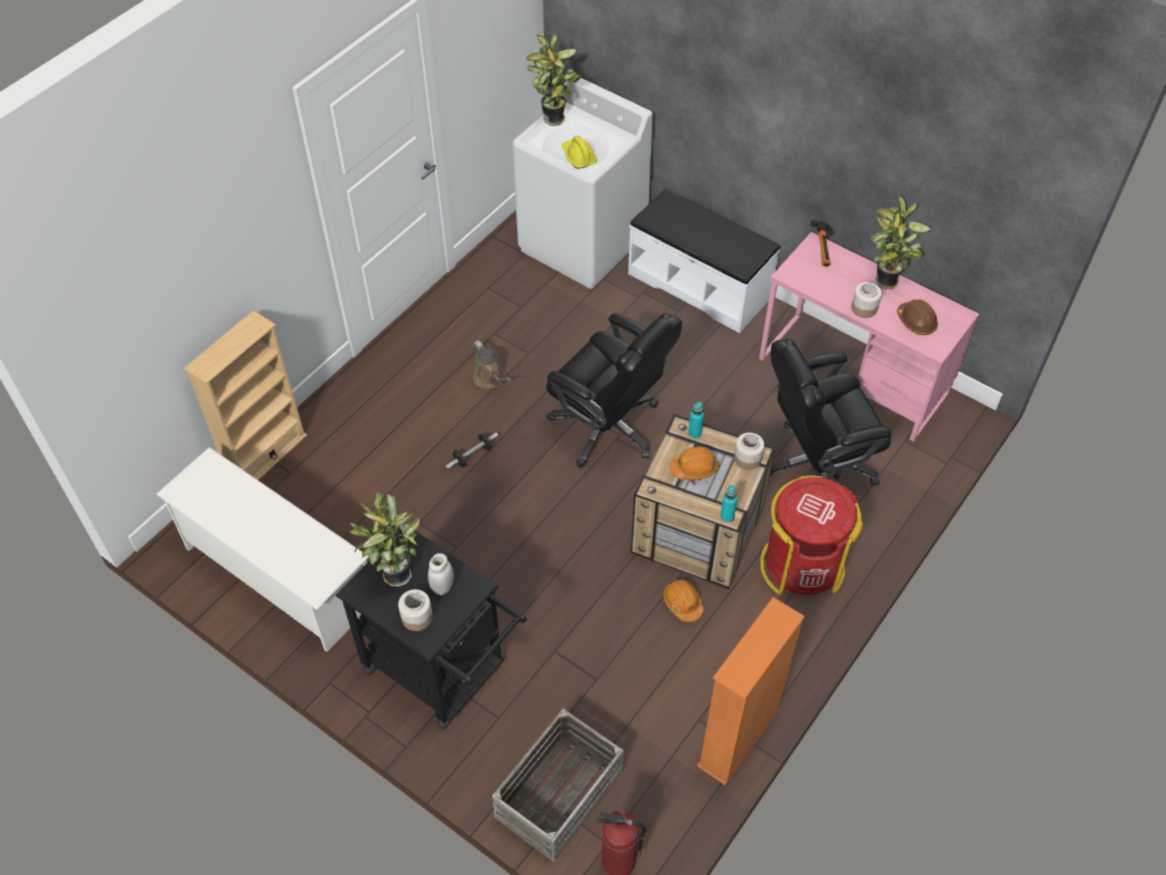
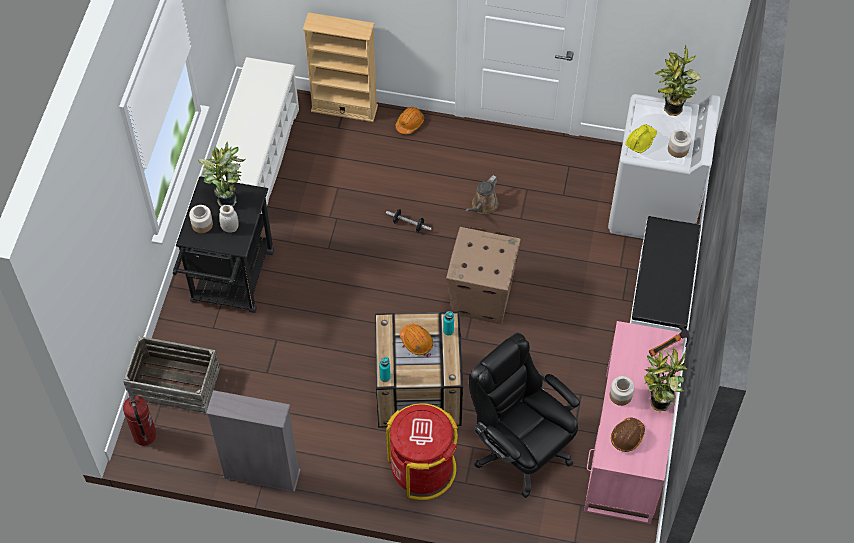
camera: 65 degrees right, 5 degrees up
(608, 427) = (480, 297): black office chair -> cardboard box
(682, 603) = (351, 402): orange hard hat -> orange hard hat (409, 123)
(738, 738) = (262, 474): orange bookcase -> grey bookcase
(748, 459) = (443, 372): jar -> jar (678, 149)

